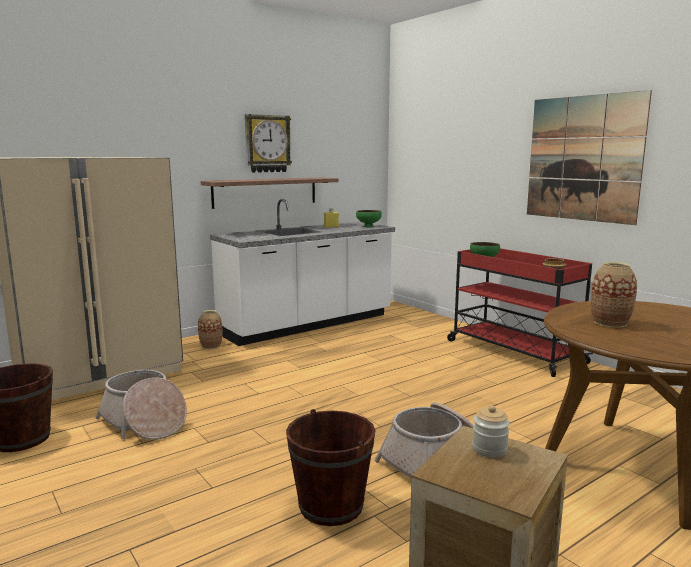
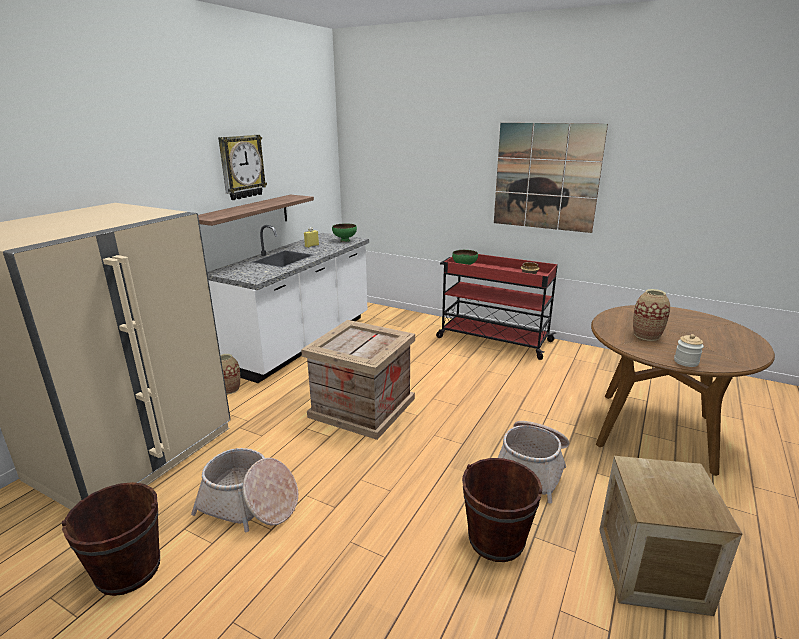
camera: 25 degrees left, 10 degrees up
(310, 379) = (361, 407): none -> crate
(489, 449) = (655, 475): jar -> jar (686, 362)

